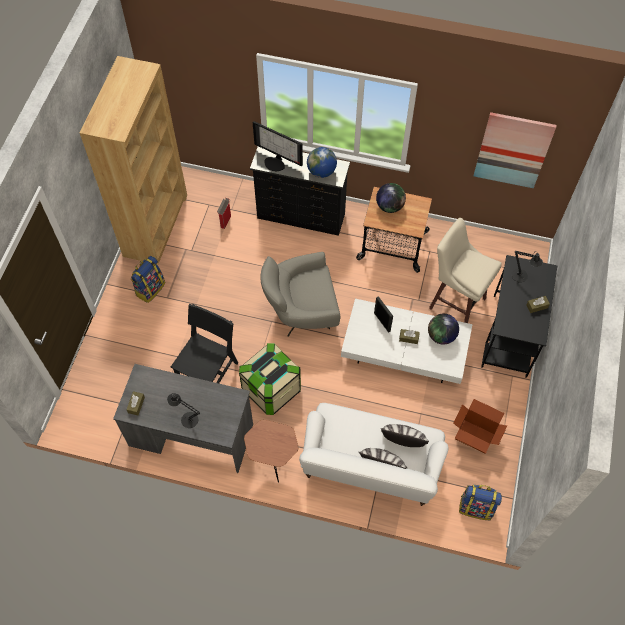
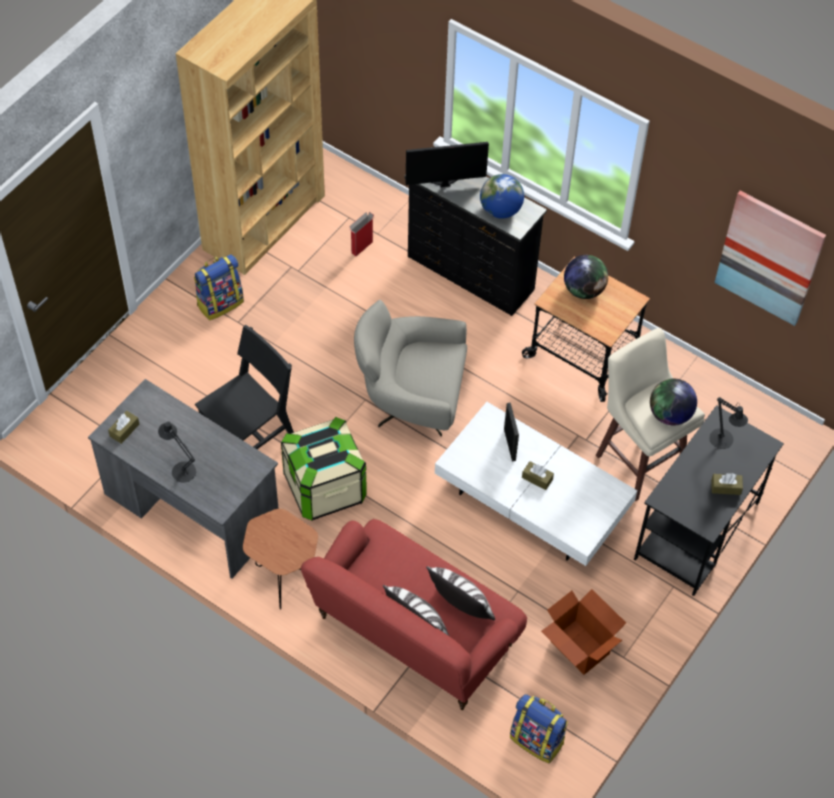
camera: 20 degrees right, 5 degrees down
(276, 162) = (443, 179): monitor -> monitor turned 120 degrees clockwise
(370, 467) = (414, 635): white sofa -> red sofa
(441, 336) = (585, 491): globe -> globe (670, 415)

